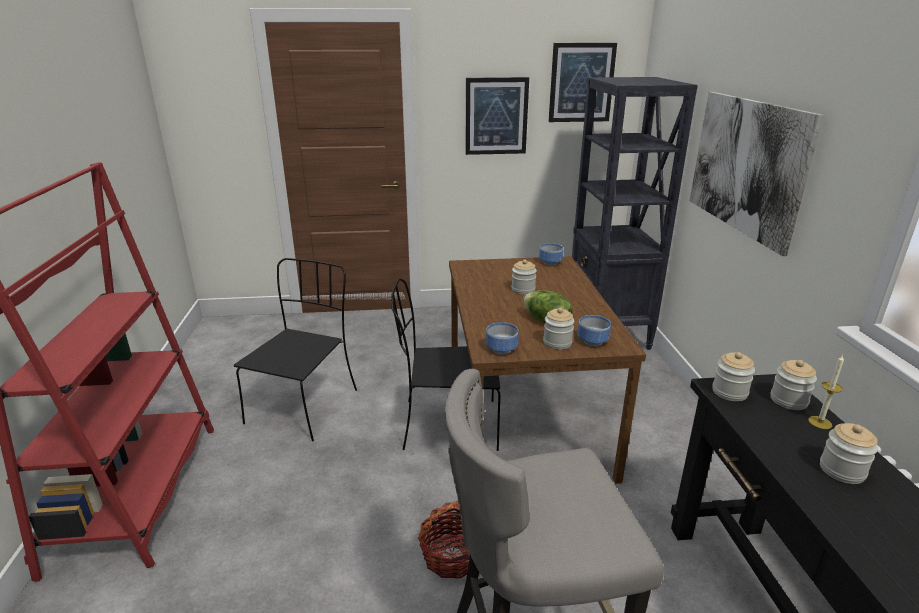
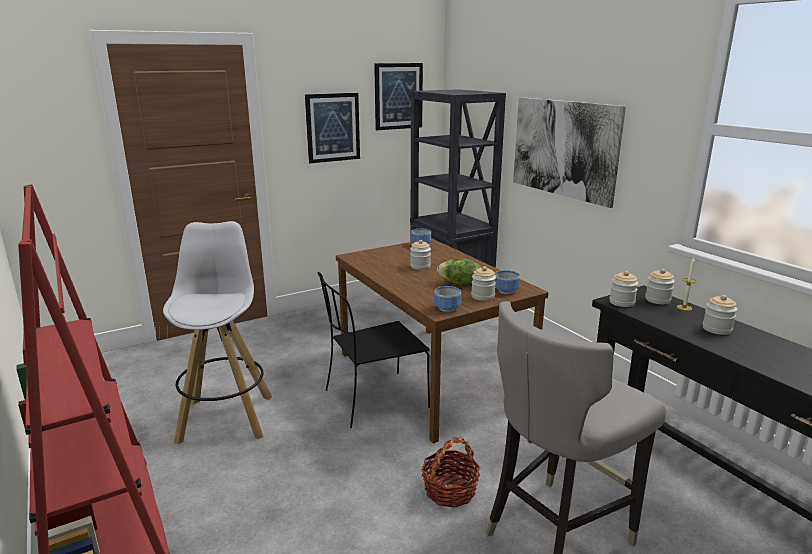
camera: 25 degrees left, 5 degrees down
(304, 405) = (226, 417): black chair -> white stool

